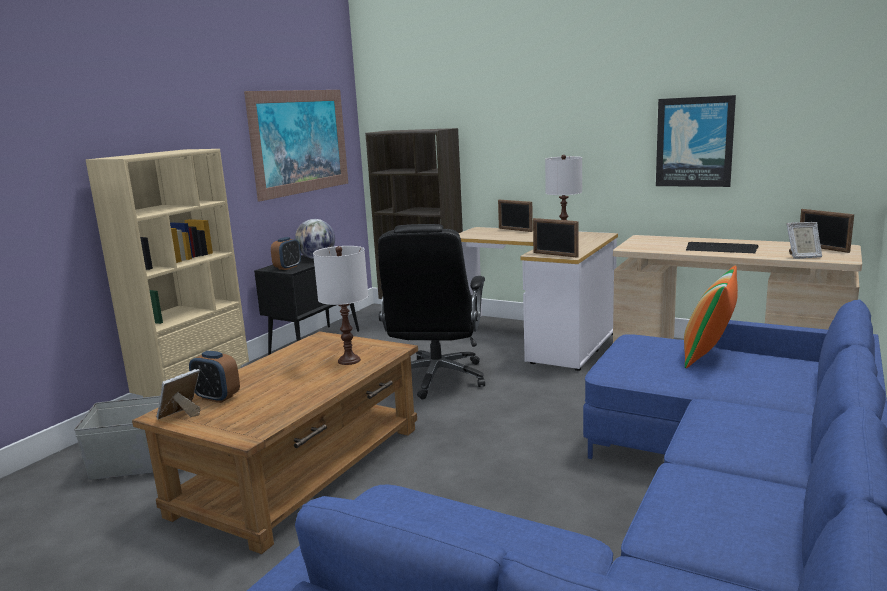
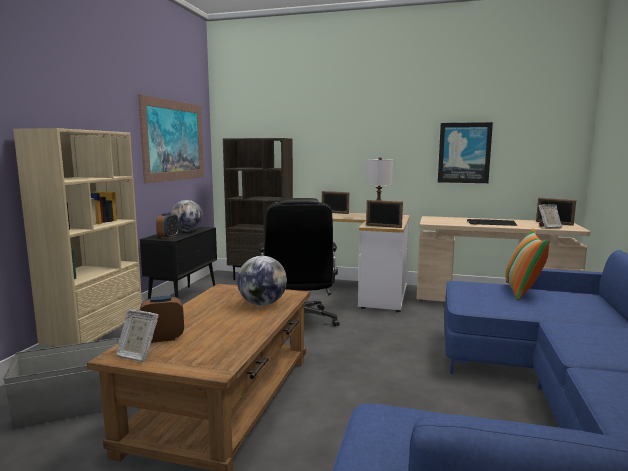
camera: 15 degrees left, 5 degrees down
(181, 415) = (137, 355): picture frame -> picture frame turned 90 degrees counterclockwise
(217, 397) = (163, 338): alarm clock -> alarm clock turned 150 degrees clockwise
(349, 360) = (262, 304): white table lamp -> globe

